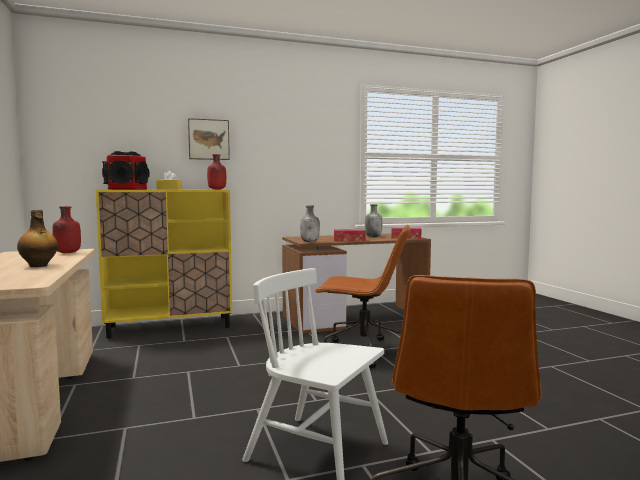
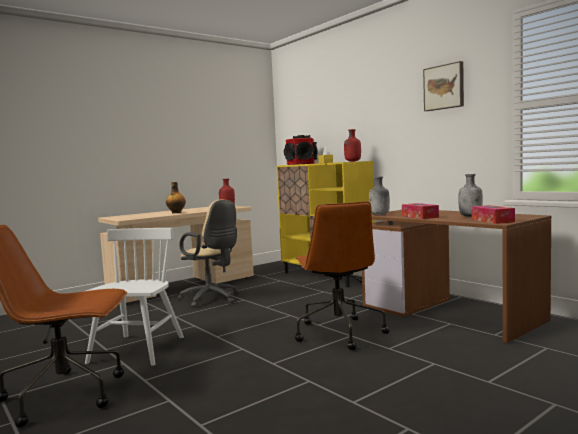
camera: 70 degrees right, 0 degrees up
(151, 387) = (212, 299): none -> beige office chair
(208, 139) = (364, 115): picture -> picture (444, 87)

